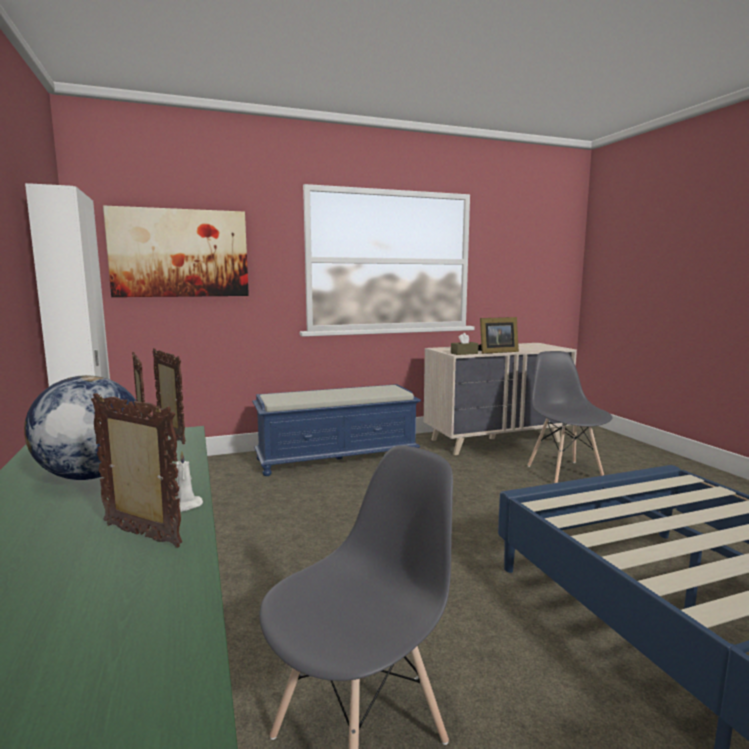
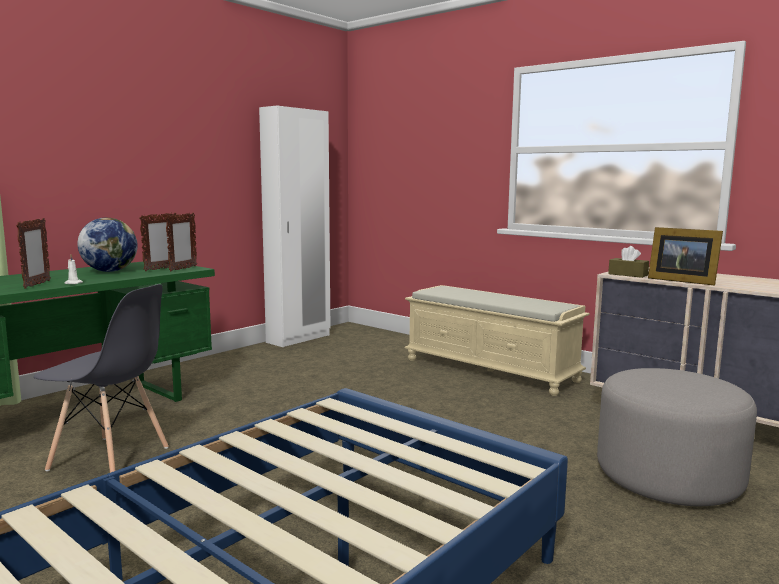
camera: 60 degrees right, 0 degrees up
(180, 253) = (410, 148): picture -> none
(338, 458) = (491, 370): blue bench -> beige bench
(564, 473) = (668, 477): grey chair -> grey ottoman

